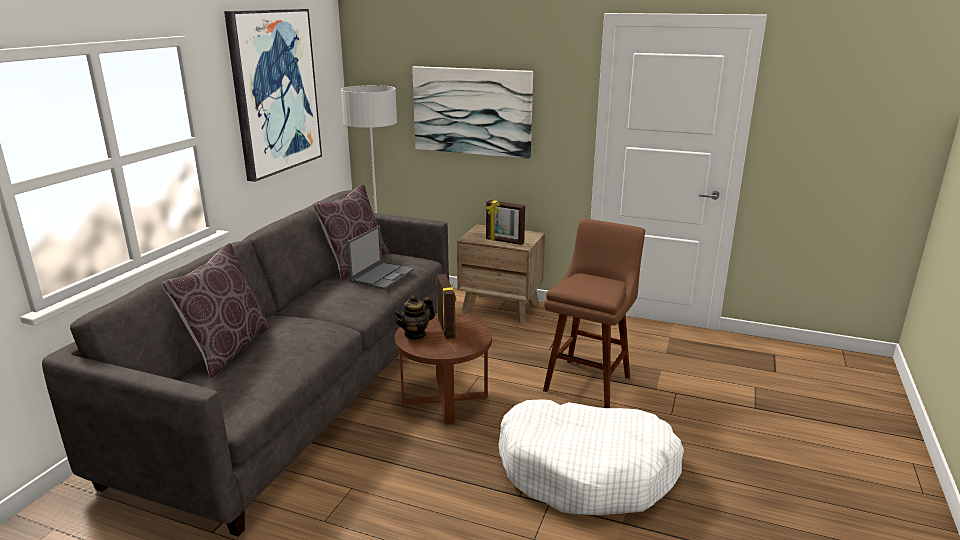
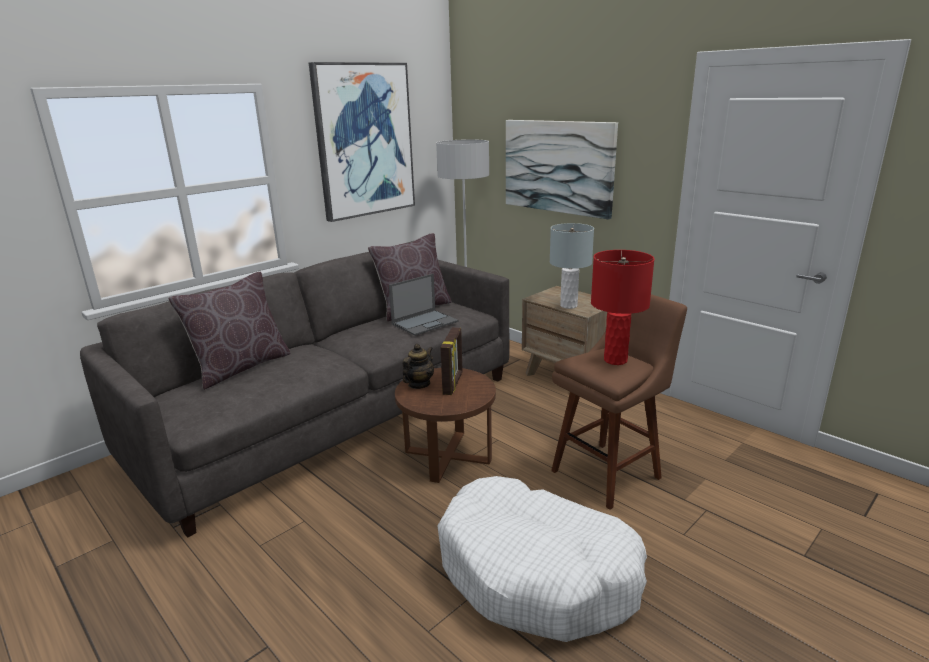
camera: 25 degrees right, 0 degrees up
(415, 334) = (419, 384): teapot -> teapot turned 135 degrees clockwise
(504, 241) = (569, 305): picture frame -> grey table lamp
(595, 282) = (615, 360): none -> red table lamp

